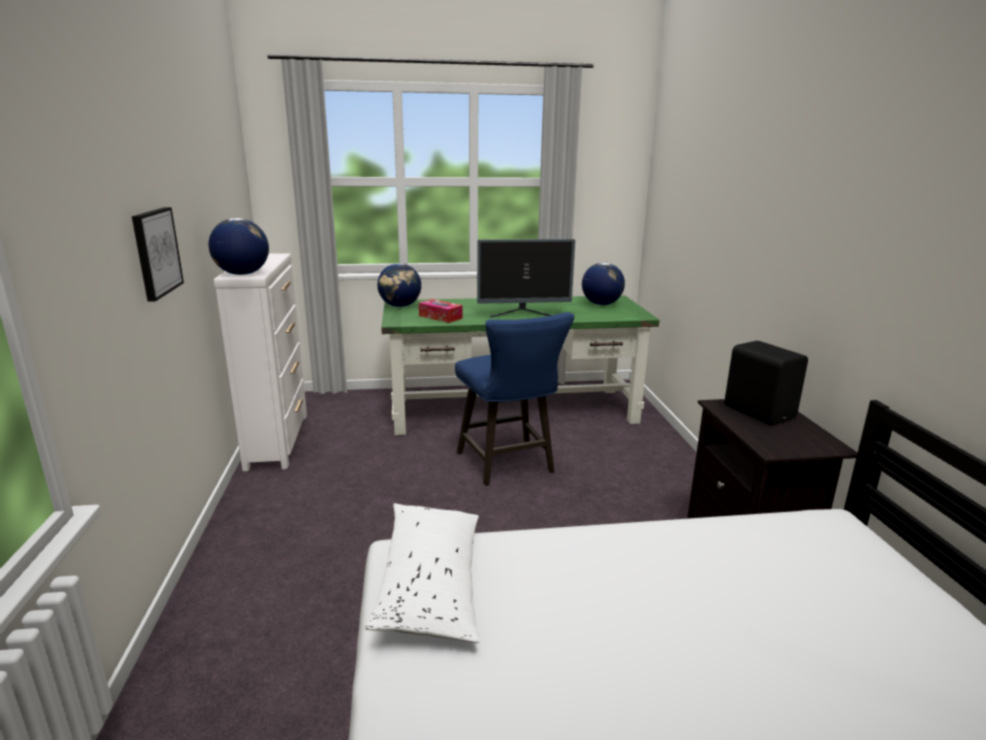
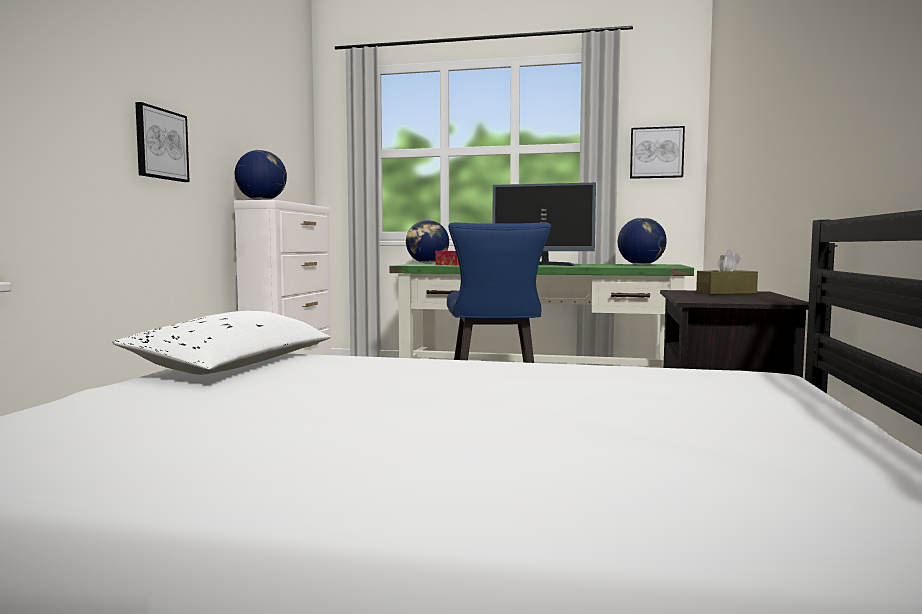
camera: 20 degrees right, 15 degrees down
(605, 189) = (656, 152): none -> picture
(759, 412) = (726, 293): black speaker -> brown tissue box

